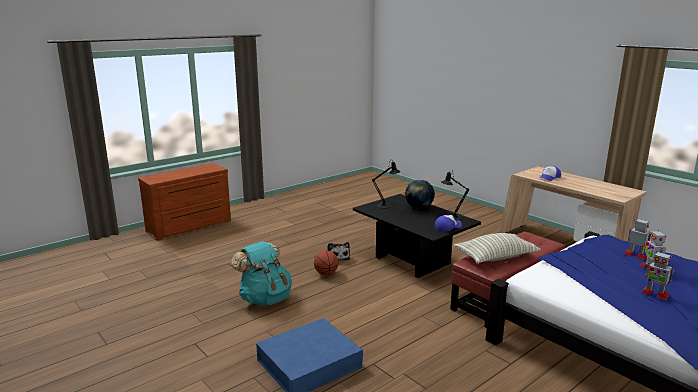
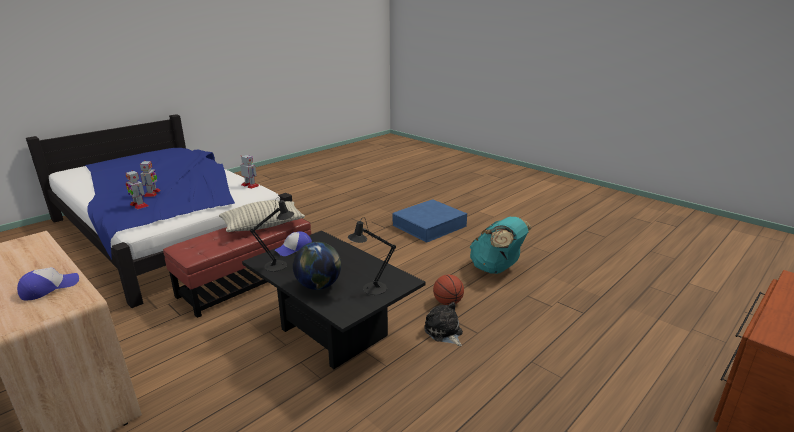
camera: 175 degrees right, 5 degrees up
(654, 293) = (185, 178): toy robot -> toy robot (250, 185)

